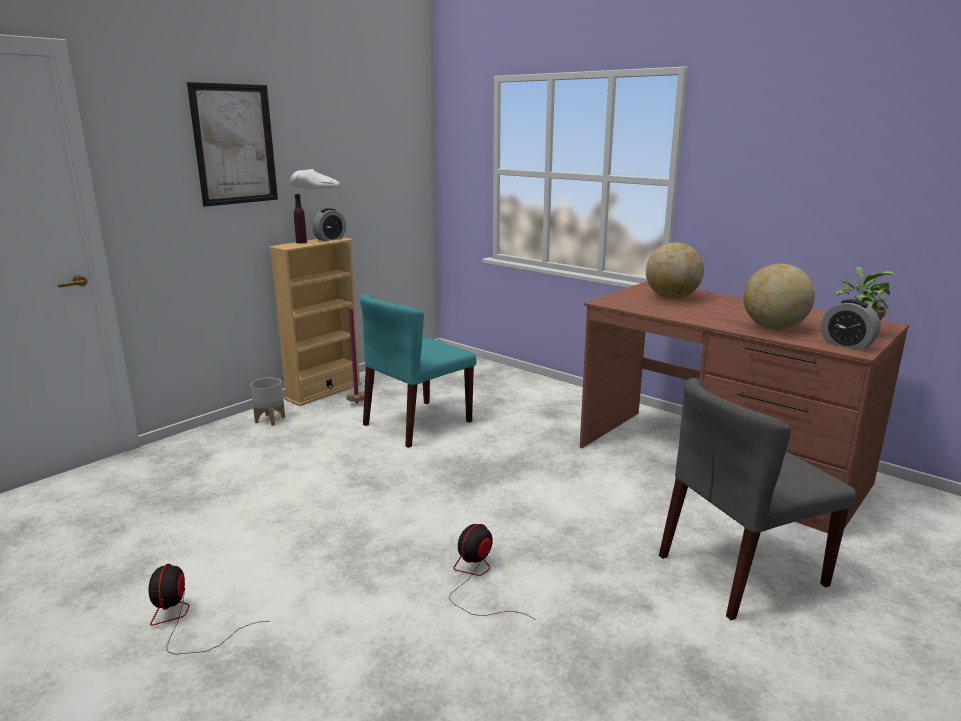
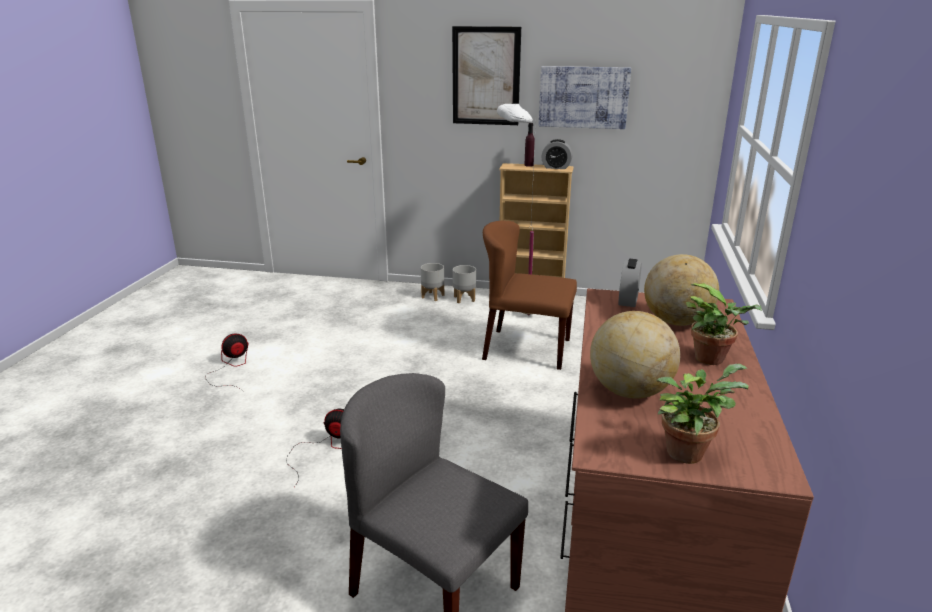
camera: 60 degrees right, 5 degrees up
(233, 433) = (433, 296): none -> grey planter
(333, 162) = (583, 97): none -> picture
(417, 423) = (526, 349): turquoise chair -> brown chair
(737, 303) = (713, 359): none -> potted plant
(846, 345) = (615, 444): alarm clock -> alarm clock (628, 300)

